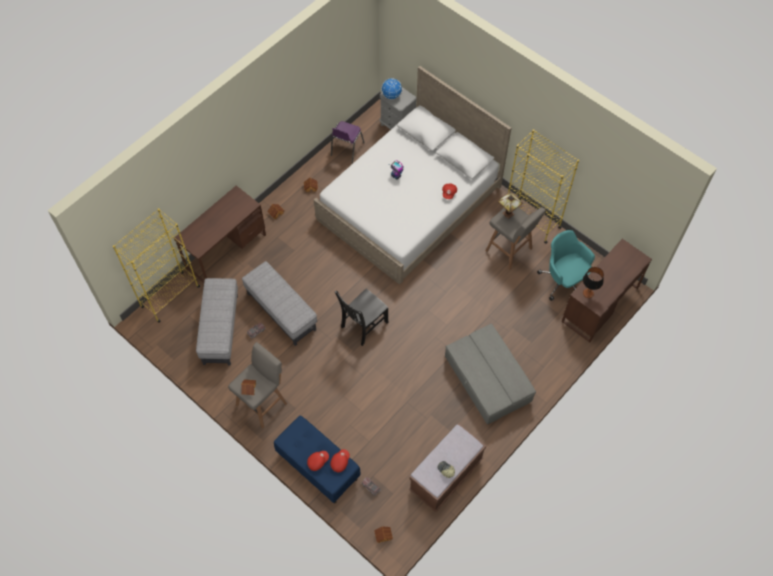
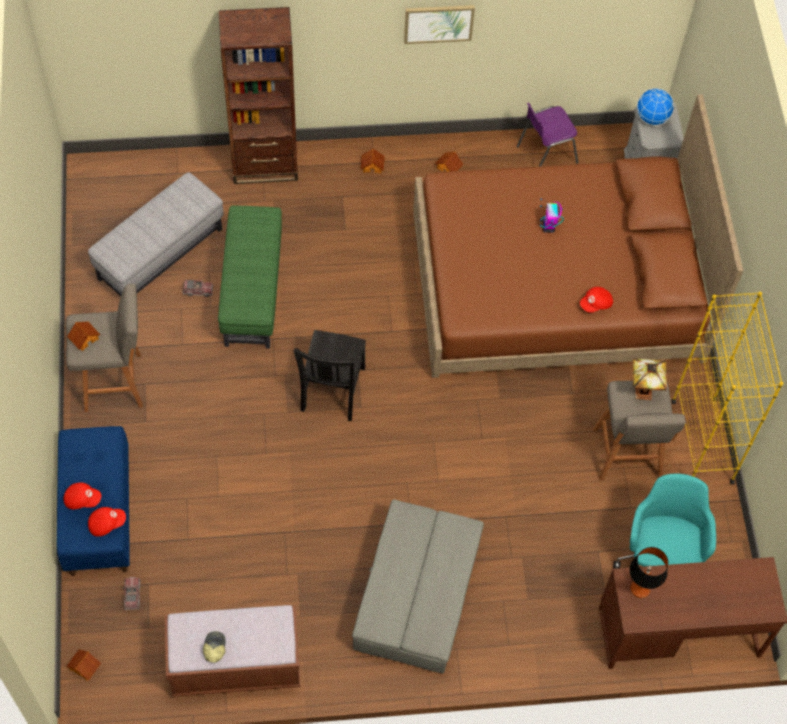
camera: 40 degrees right, 0 degrees up
(170, 297) = (144, 168): yellow bookcase -> none
(226, 250) = (264, 164): brown desk -> brown bookcase
(277, 116) = (438, 23): none -> picture
(281, 311) = (252, 291): grey ottoman -> green ottoman
(363, 325) = (332, 391): black chair -> black chair turned 75 degrees counterclockwise
(409, 203) = (556, 286): white bed -> brown bed

